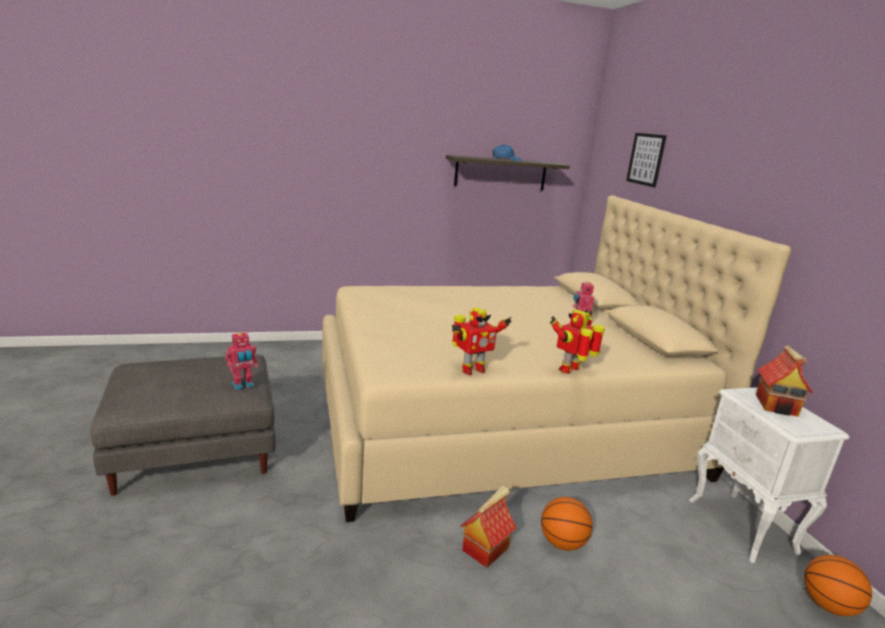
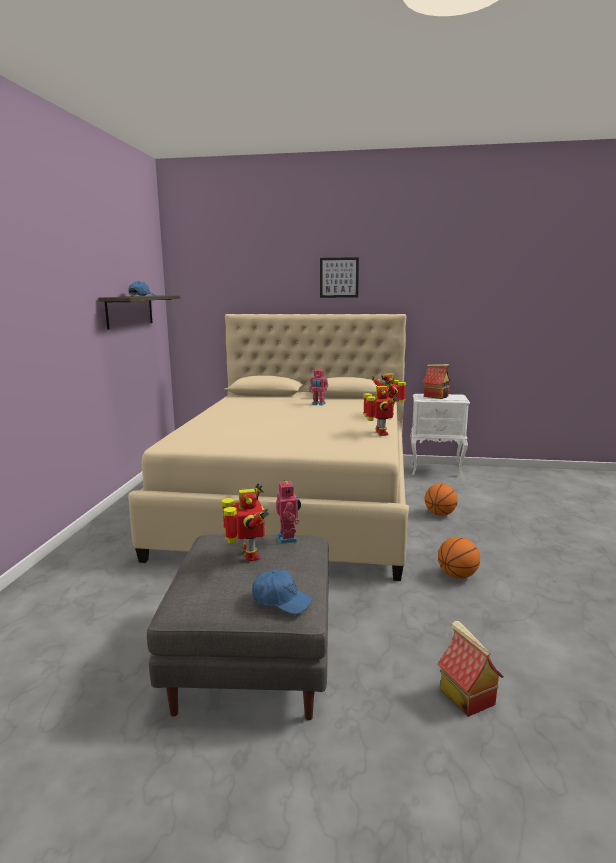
camera: 65 degrees left, 5 degrees down
(126, 397) = (281, 600): none -> blue cap
(205, 374) = (249, 555): none -> toy robot
(485, 548) = (440, 536): toy house -> toy house (466, 696)
(646, 159) = (250, 281): picture -> picture (339, 277)
(828, 605) = (491, 472): basketball -> basketball (457, 575)

